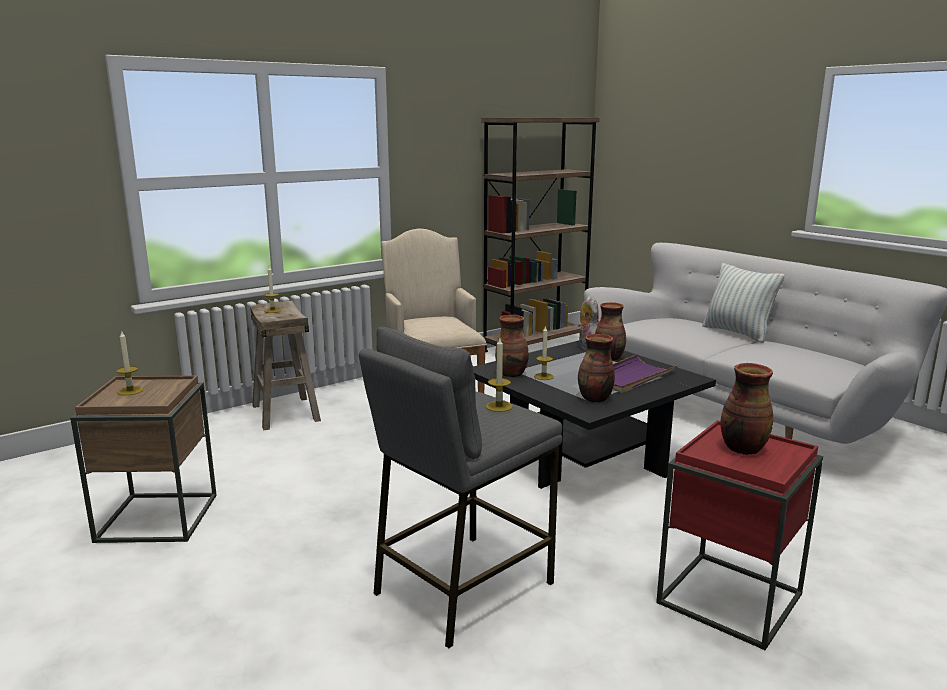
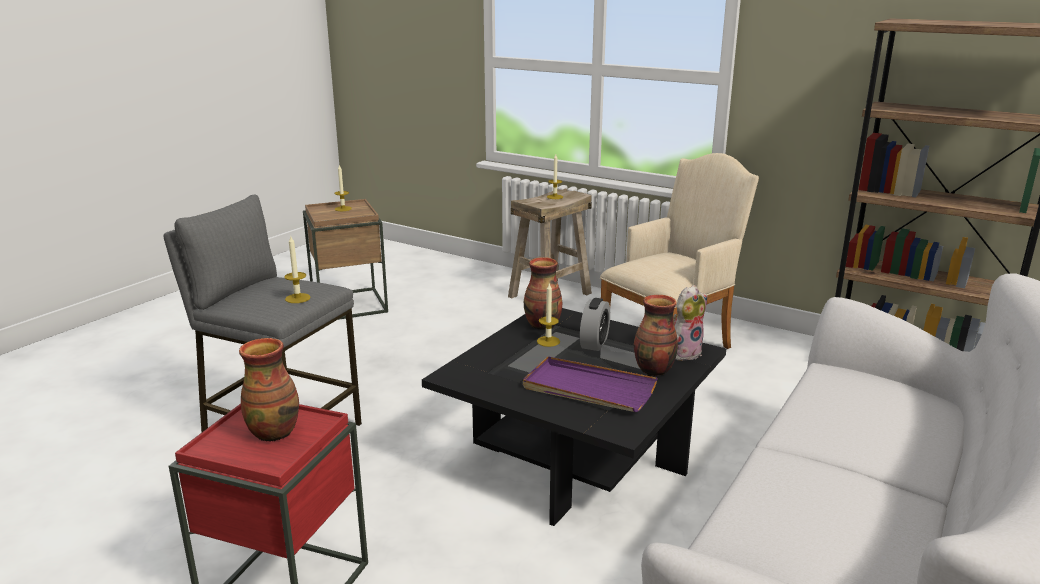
camera: 70 degrees right, 5 degrees up
(556, 365) = (594, 343): none -> alarm clock
(594, 399) = (494, 375): vase -> none
(737, 333) = (938, 469): pillow -> none

